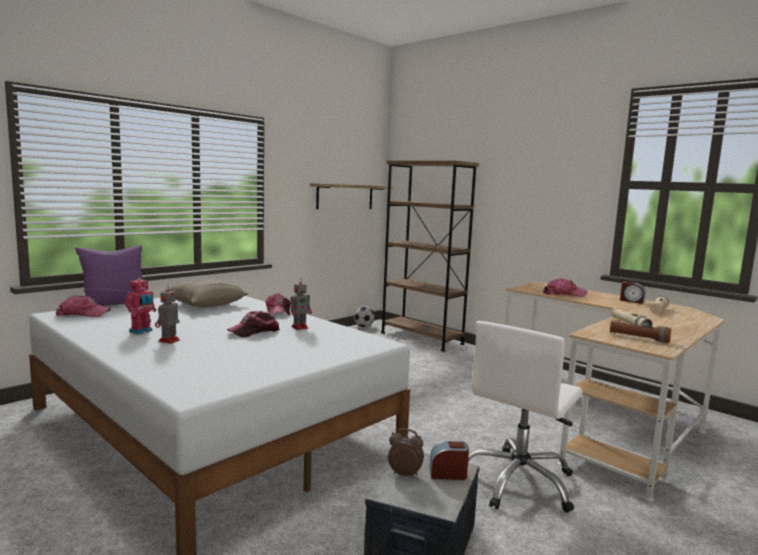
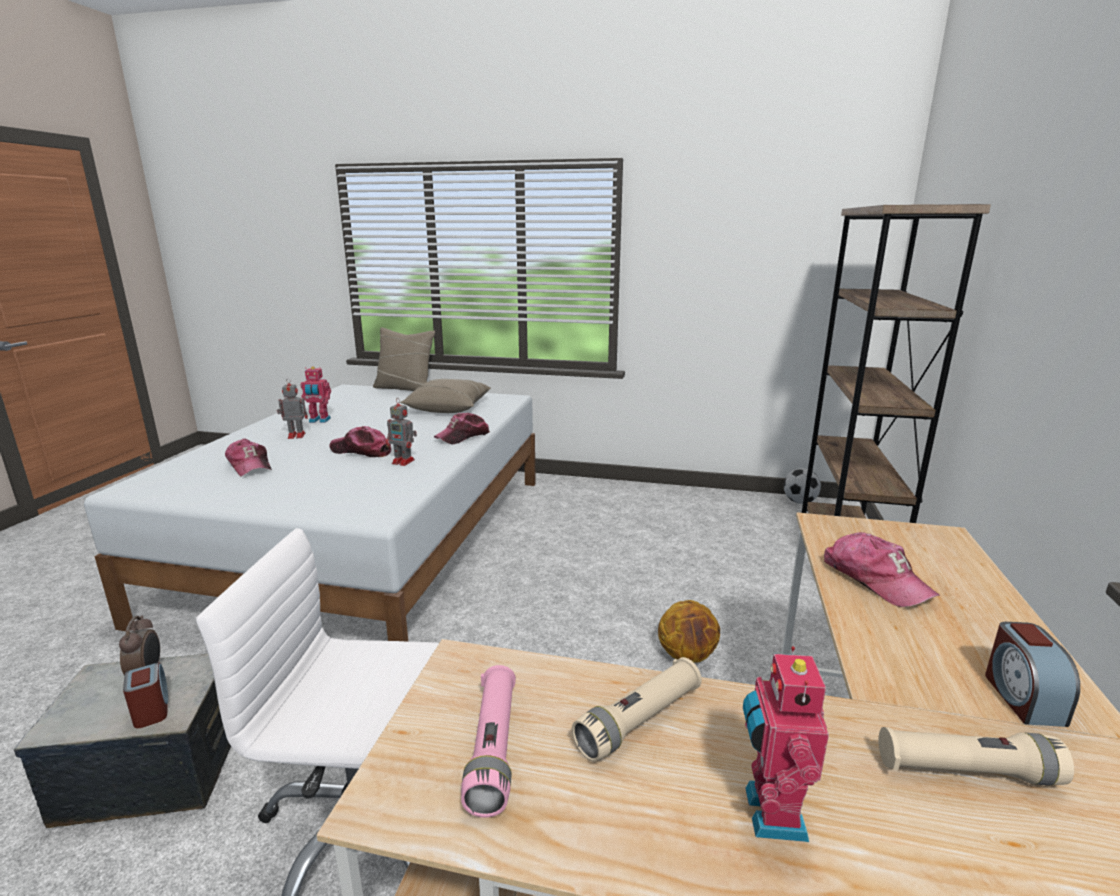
camera: 60 degrees right, 10 degrees up
(83, 314) = (355, 393): cap -> cap (250, 465)
(115, 303) = (405, 388): purple pillow -> beige pillow
(345, 196) = (786, 277): shelf -> none
(459, 385) = (687, 656): none -> basketball
(639, 338) = (493, 749): brown flashlight -> pink flashlight
(670, 324) = (770, 813): none -> toy robot

